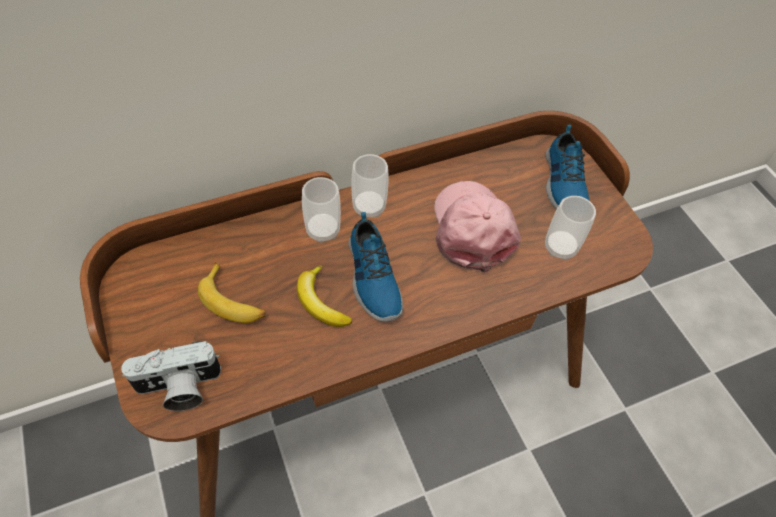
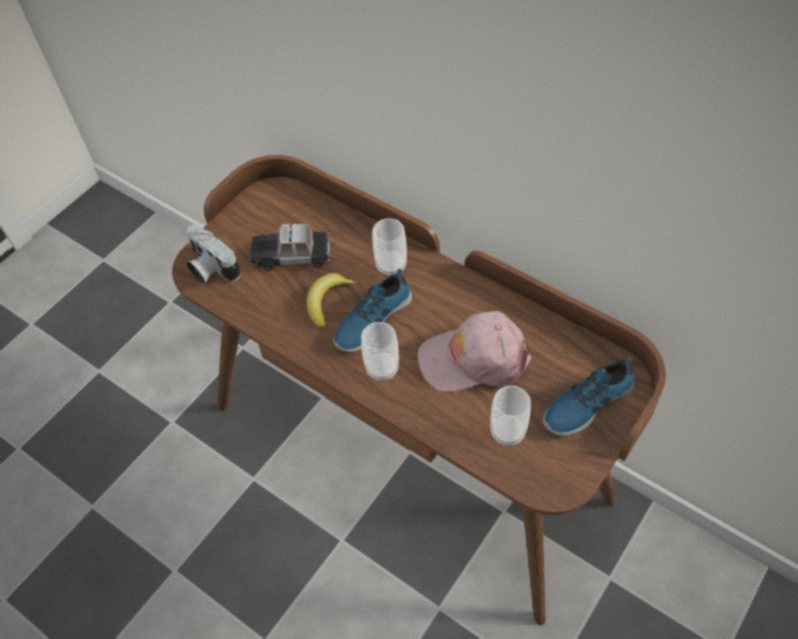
camera: 65 degrees right, 0 degrees up
(233, 301) = (292, 254): banana -> toy car
(369, 207) = (437, 280): cup -> cup (382, 368)
(472, 229) = (474, 358): pink cap -> pink cap turned 150 degrees counterclockwise

